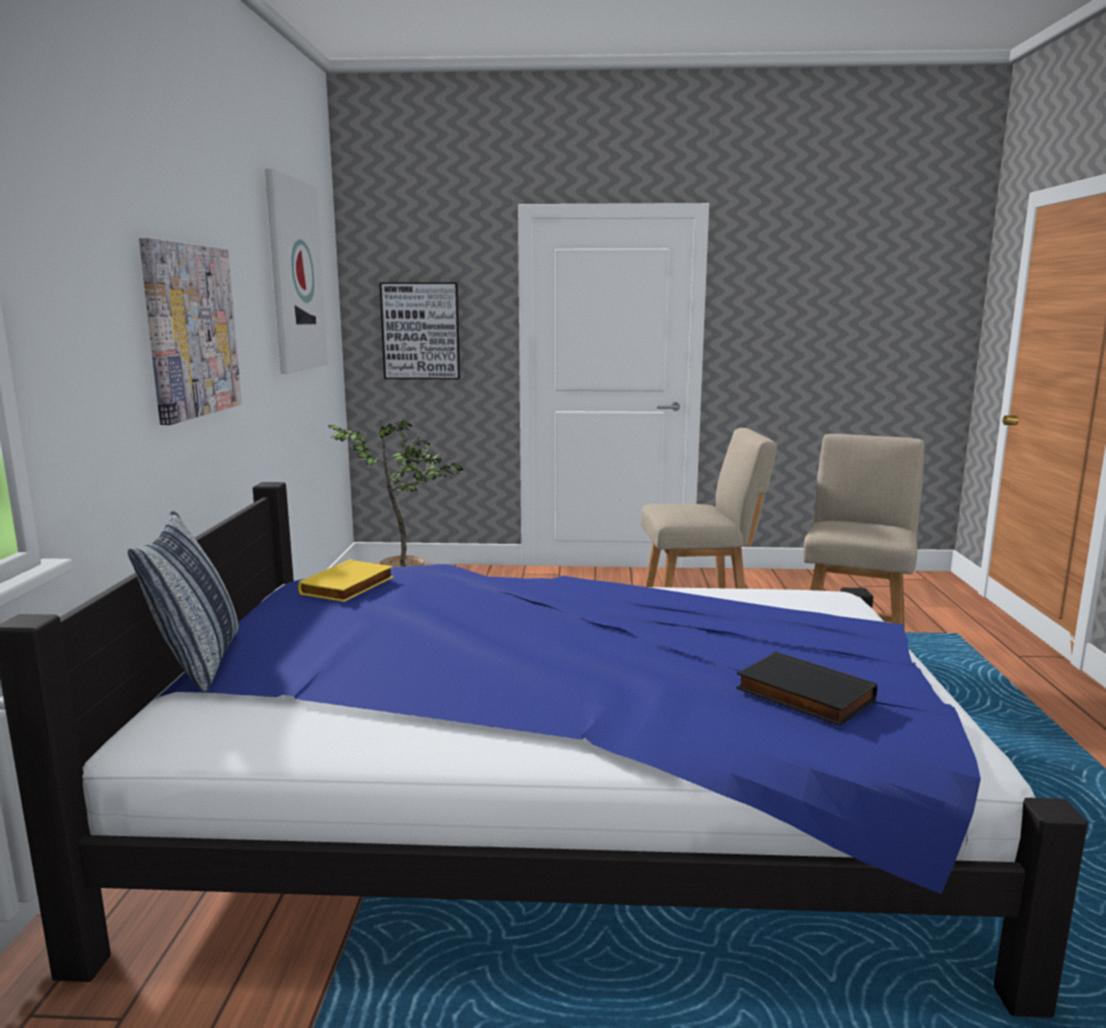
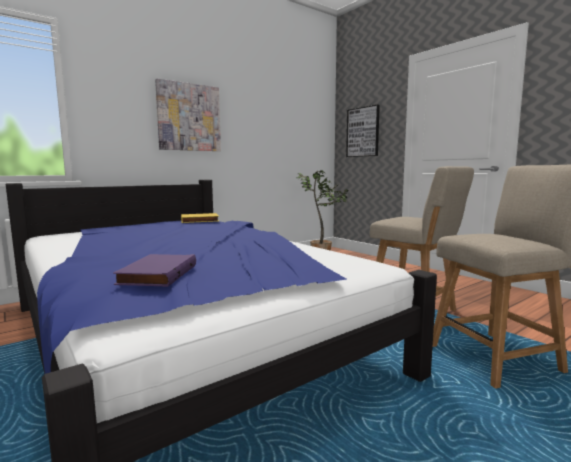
camera: 50 degrees right, 5 degrees down
(198, 662) = (106, 226): pillow -> none
(294, 275) = (285, 104): picture -> none
(802, 695) = (157, 274): black book -> purple book

